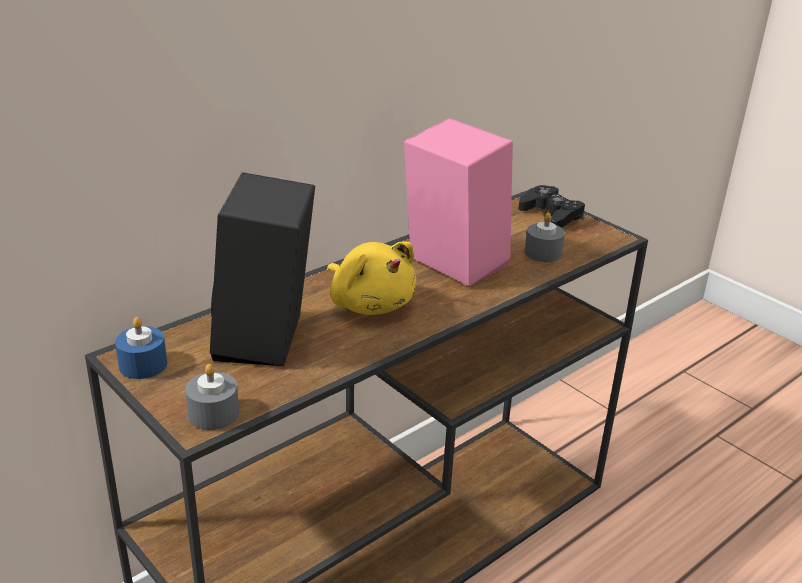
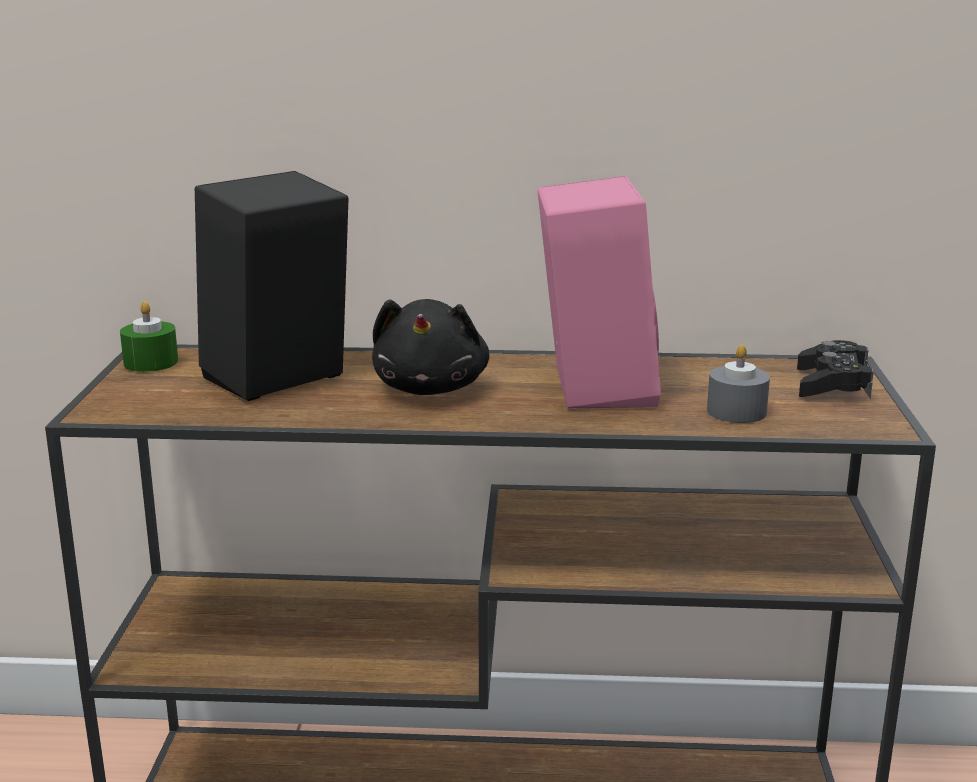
camera: 45 degrees right, 10 degrees down
(143, 365) = (151, 362): blue candle -> green candle
(213, 413) = (126, 409): grey candle -> none
(370, 303) = (431, 388): yellow plush toy -> black plush toy

